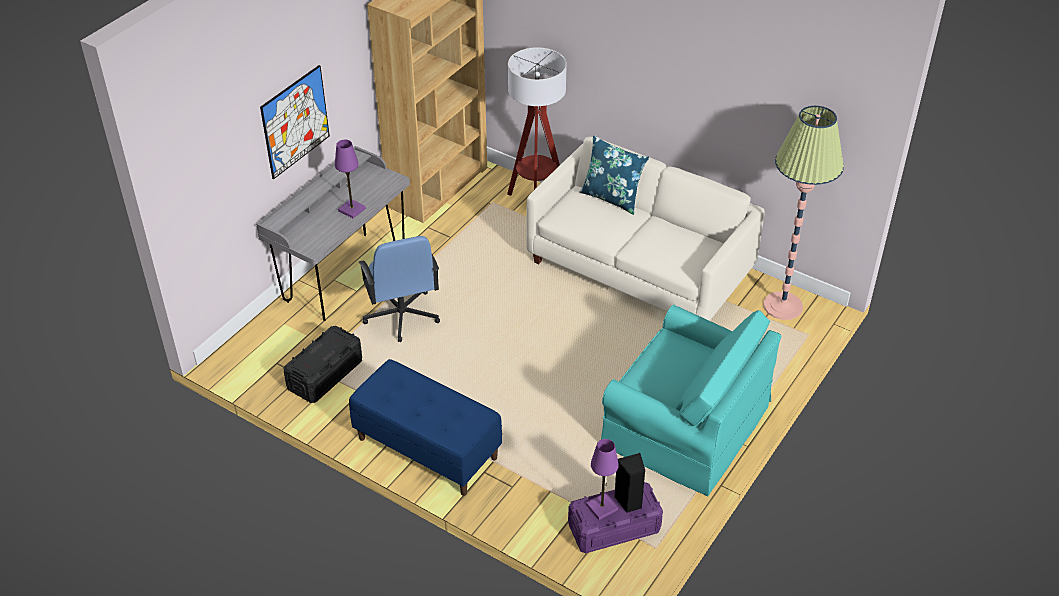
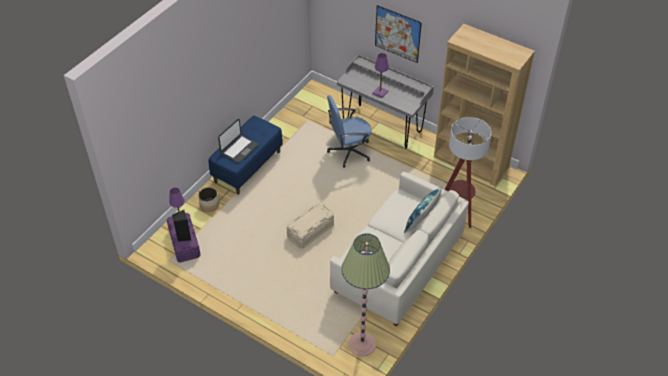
camera: 90 degrees right, 5 degrees up
(325, 375) = (303, 124): black storage box -> none
(440, 412) = (239, 149): none -> laptop
(522, 498) = (209, 205): none -> planter
(579, 361) = (310, 231): none -> beige storage box
(685, 426) = (254, 280): turquoise armchair -> none

